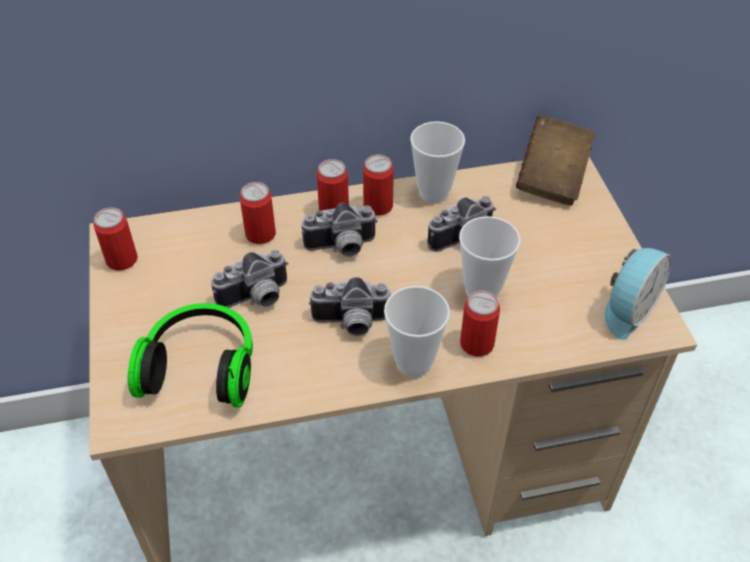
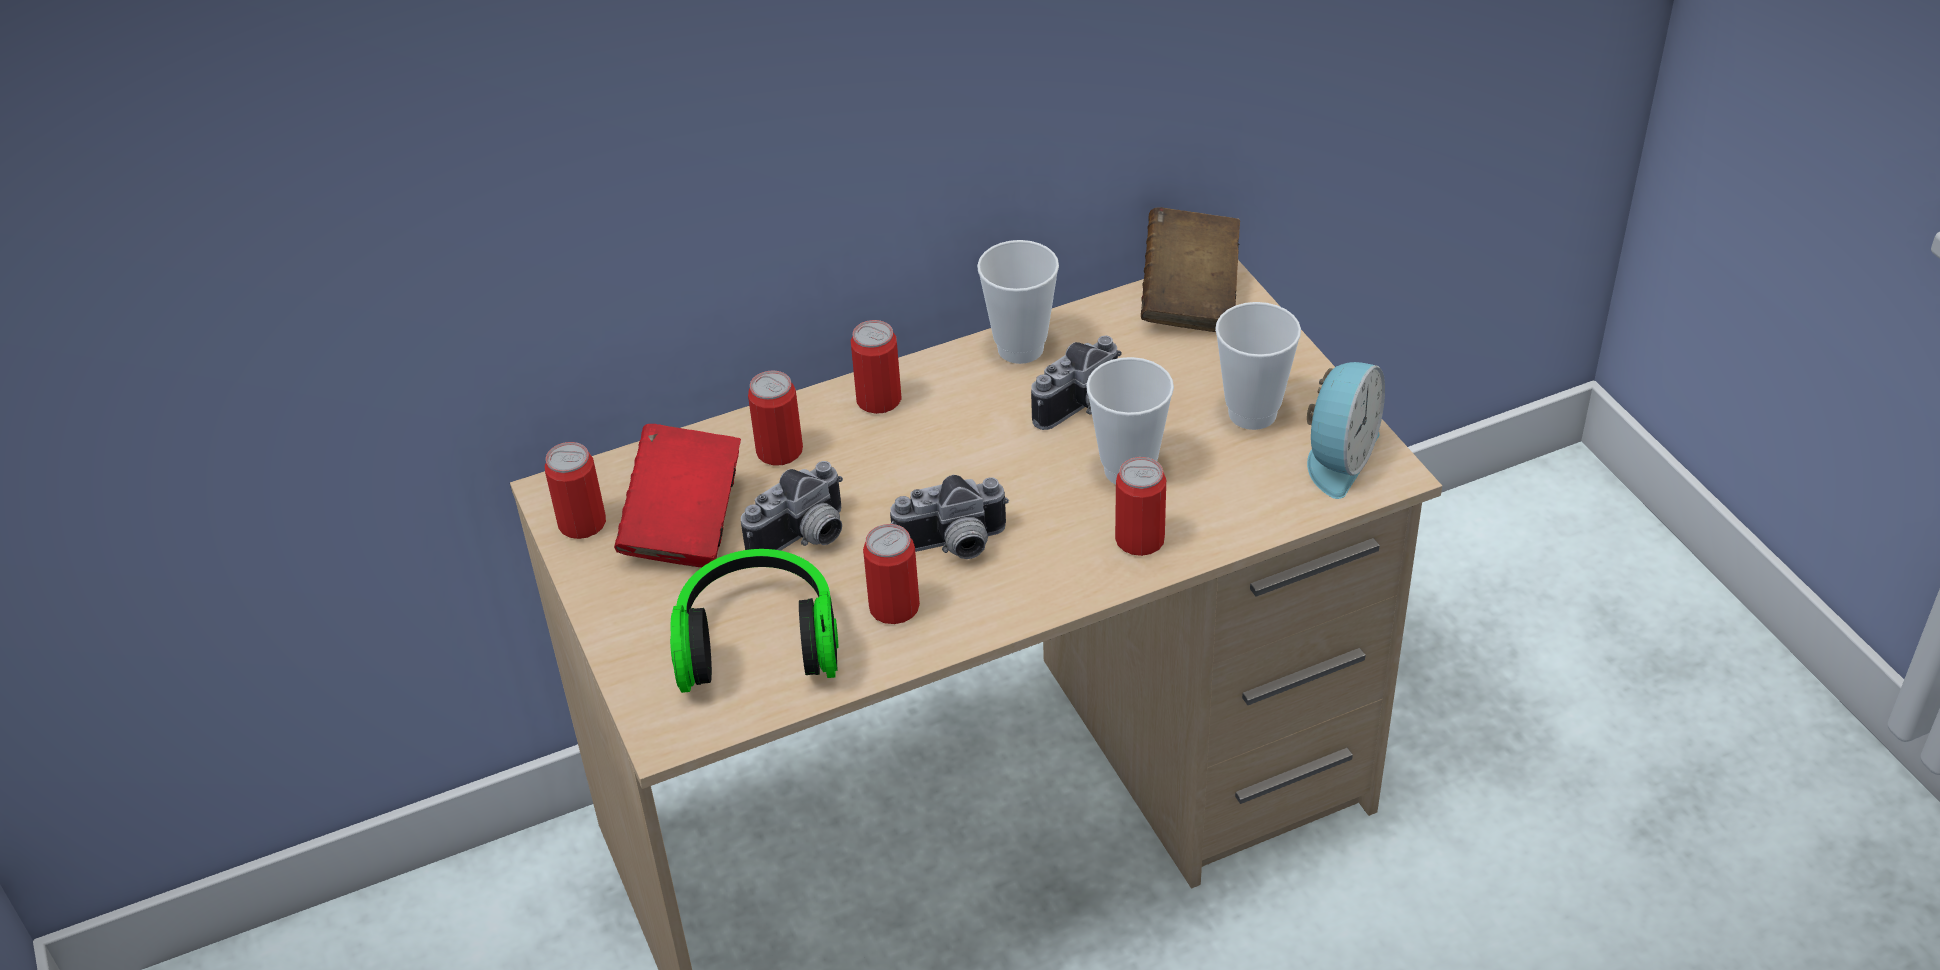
camera: 10 degrees left, 5 degrees down
(184, 272) = (684, 523): none -> red book
(341, 248) = (907, 449): camera -> none
(378, 206) = (942, 382): can -> can (894, 607)
(414, 362) = (1058, 579): cup -> cup (1252, 413)

